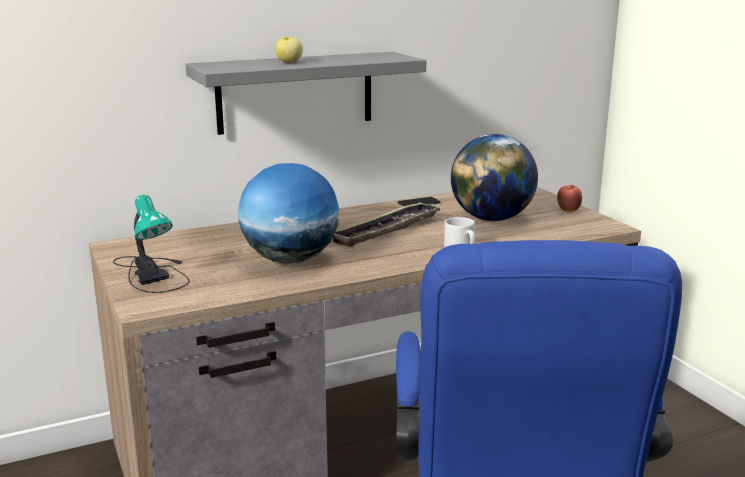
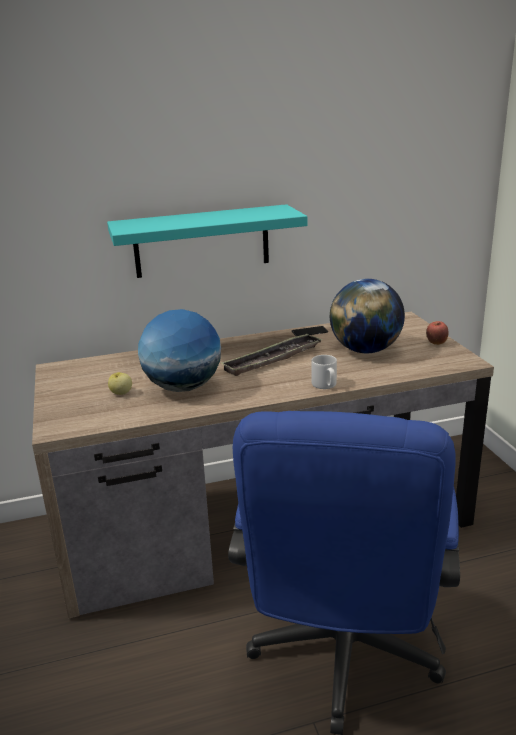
camera: 10 degrees right, 5 degrees up
(151, 273) = (71, 397): table lamp -> none
(289, 62) = (189, 220): apple -> apple (121, 393)
(295, 92) = (202, 241): grey shelf -> turquoise shelf

